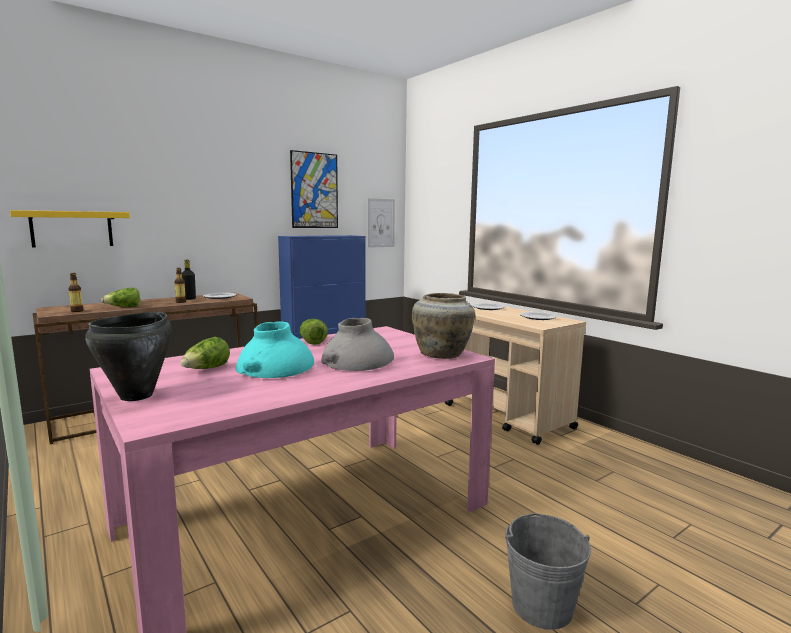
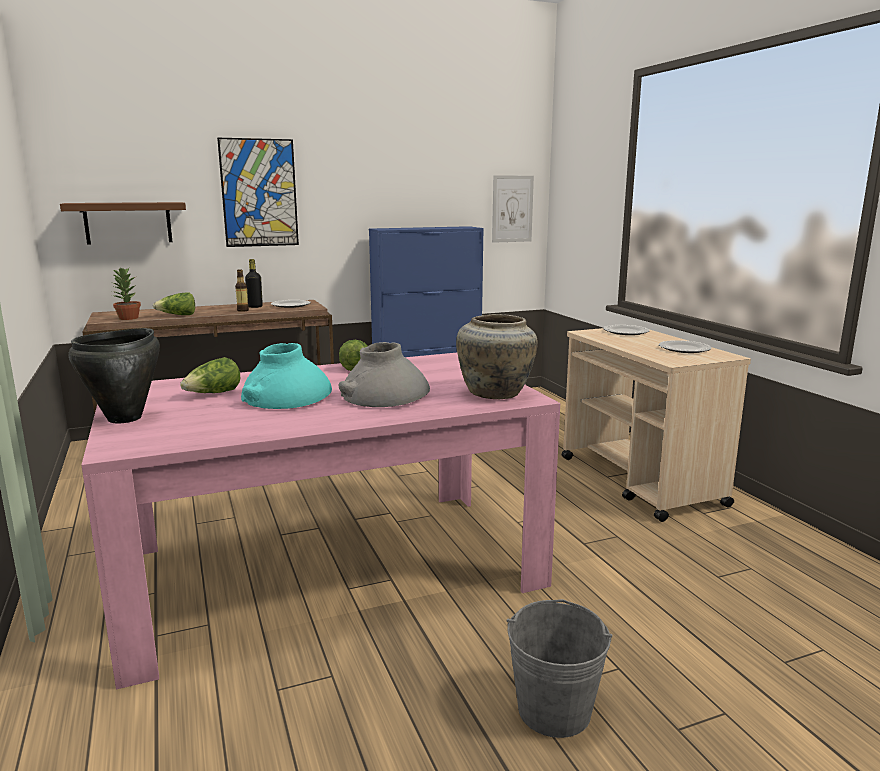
camera: 15 degrees right, 5 degrees up
(72, 229) = (128, 223): yellow shelf -> brown shelf
(77, 311) = (128, 318): bottle -> potted plant
(314, 190) = (419, 167): picture -> picture (259, 193)

